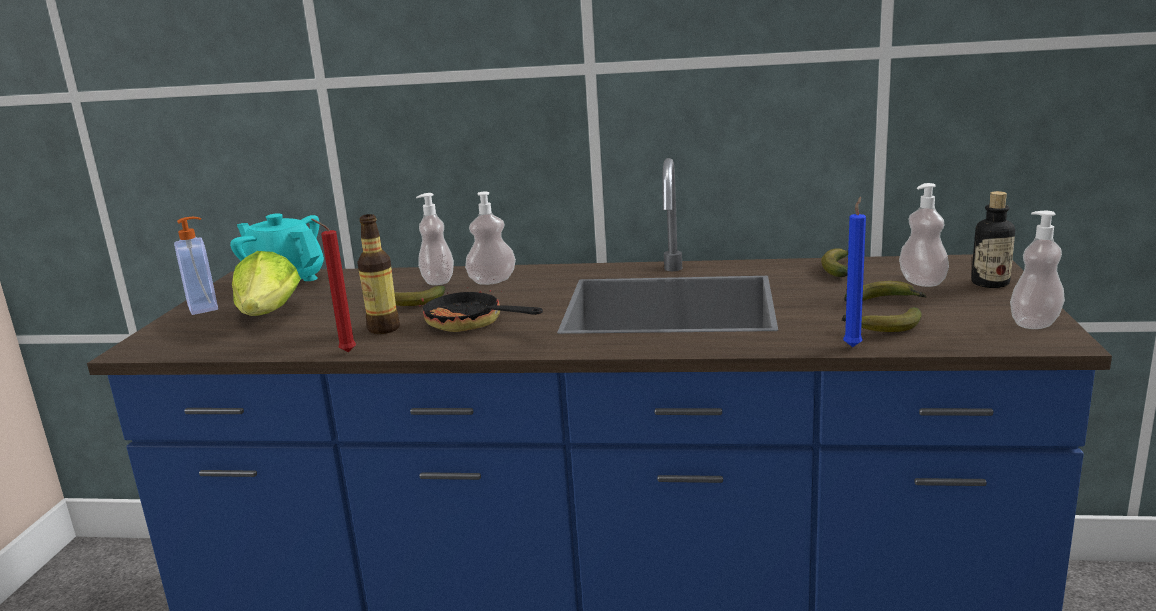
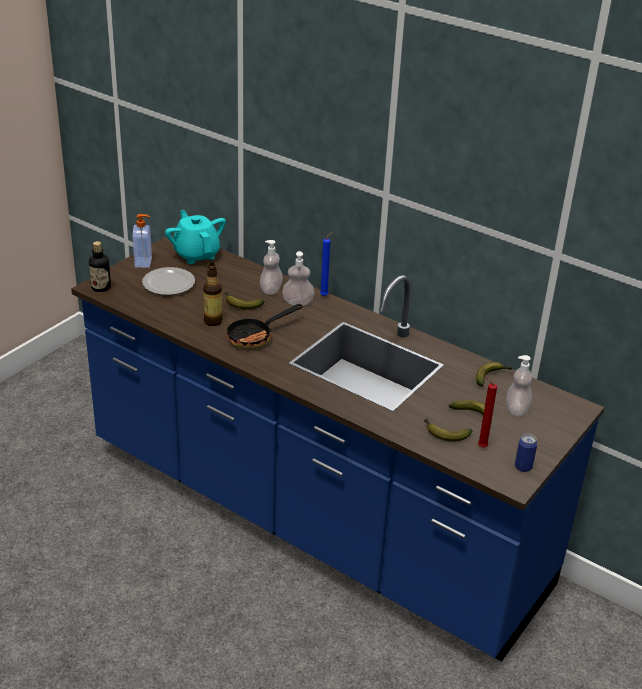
camera: 25 degrees right, 15 degrees up
(269, 314) = (169, 283): lettuce -> plate
(345, 352) = (182, 333): red candle -> red candle (480, 446)
(471, 324) = (256, 336): frying pan -> frying pan turned 105 degrees counterclockwise
(853, 346) = (412, 439): blue candle -> blue candle (325, 295)
(990, 283) = (551, 427): bottle -> bottle (101, 287)
(1034, 323) = (523, 467): soap dispenser -> can

